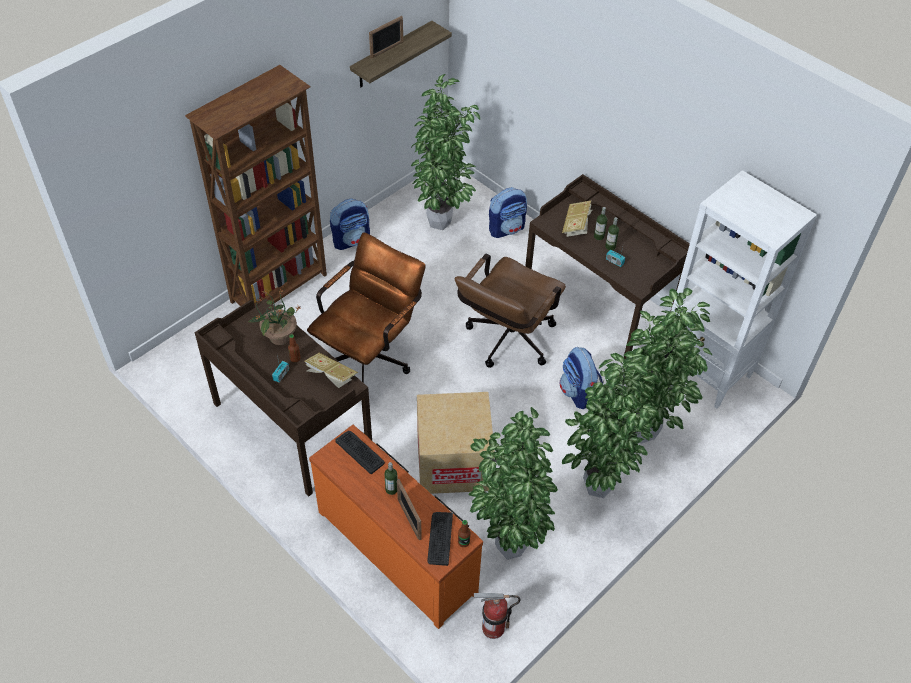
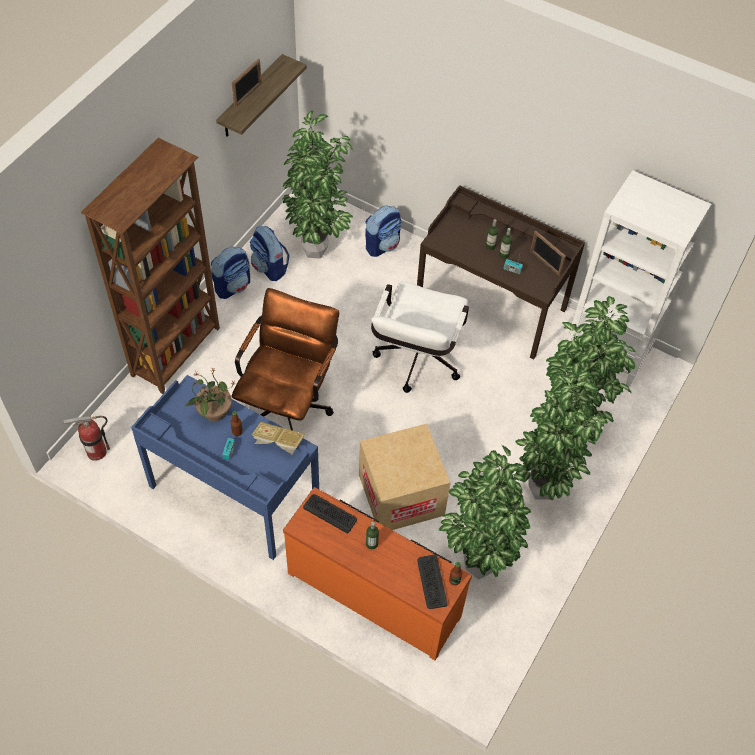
camera: 15 degrees left, 5 degrees up
(291, 425) = (233, 492): brown desk -> blue desk
(409, 519) = (397, 569): picture frame -> picture frame (545, 263)
(493, 628) = (484, 647): fire extinguisher -> fire extinguisher (96, 452)
(506, 342) = (416, 363): brown office chair -> white office chair
(576, 226) = (466, 239): book -> none
(578, 392) = (498, 400): backpack -> backpack (270, 268)

